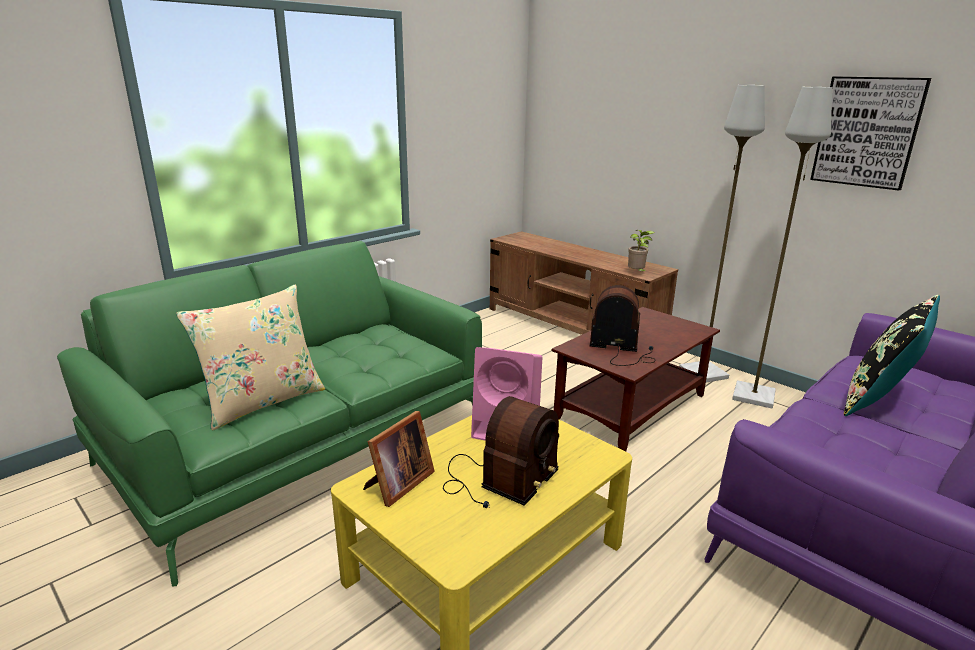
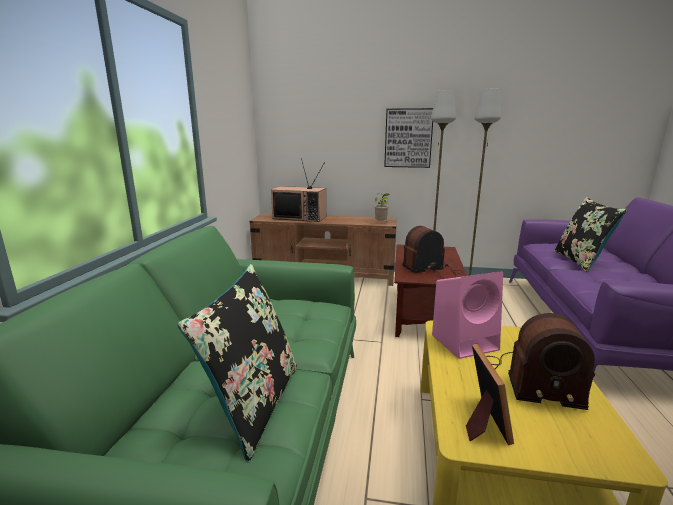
camera: 35 degrees left, 5 degrees down
(263, 401) = (253, 404): beige pillow -> black pillow
(499, 480) = (529, 381): radio -> radio turned 105 degrees clockwise
(552, 245) = (300, 217): none -> television
(867, 132) = (504, 117): picture -> picture (408, 138)

